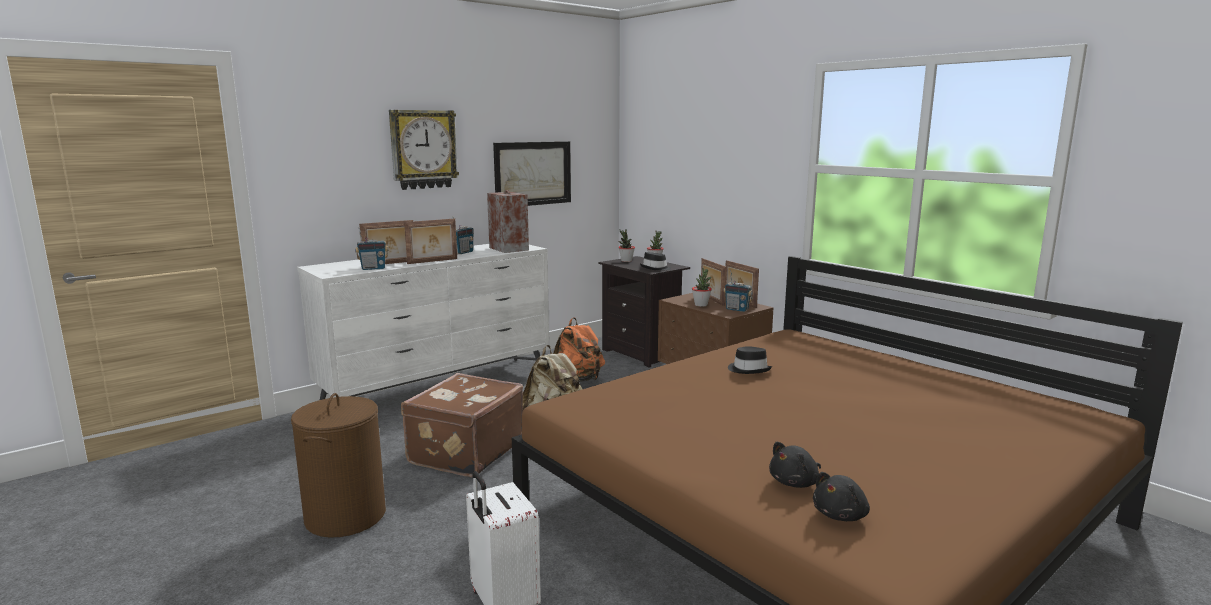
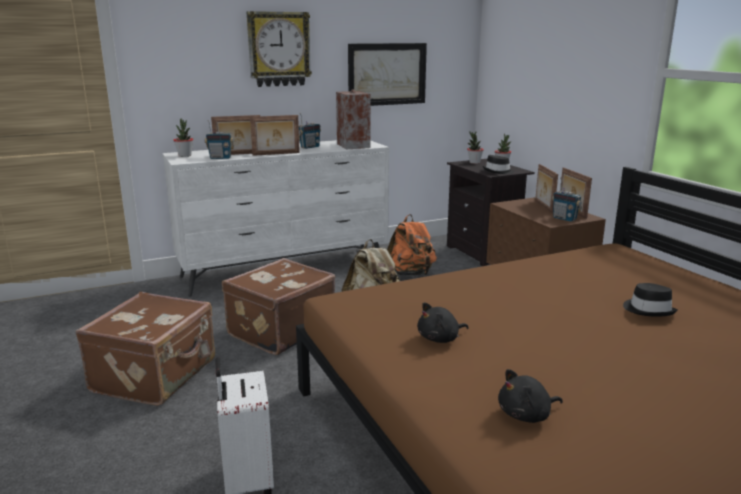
camera: 15 degrees right, 5 degrees up
(346, 516) = (156, 375): brown laundry basket -> brown suitcase
(701, 305) = (529, 211): potted plant -> potted plant (185, 156)
(749, 369) = (547, 283): black hat -> black hat (648, 310)
(841, 515) = (557, 461): black plush toy -> black plush toy (440, 339)

